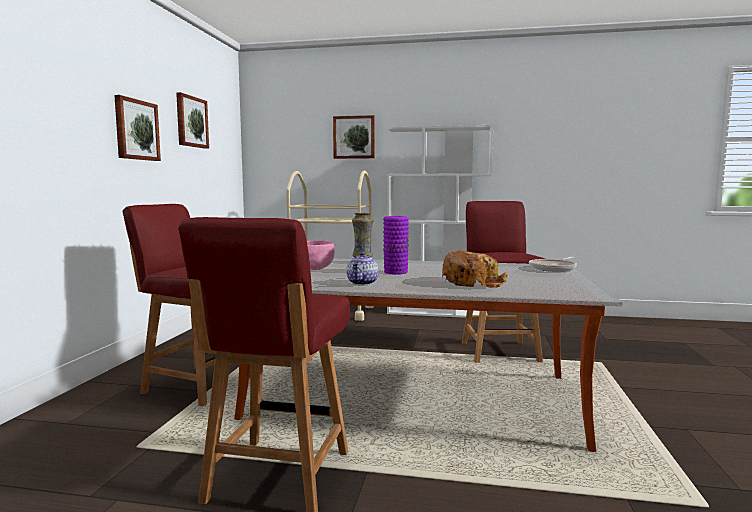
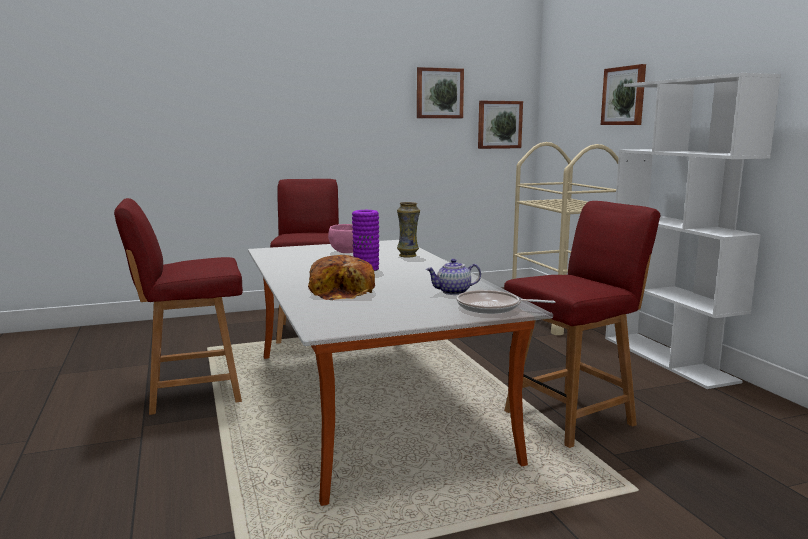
camera: 60 degrees right, 5 degrees up
(136, 130) = (356, 110): picture -> picture (499, 124)
(363, 283) = (296, 269): teapot -> teapot (453, 292)

